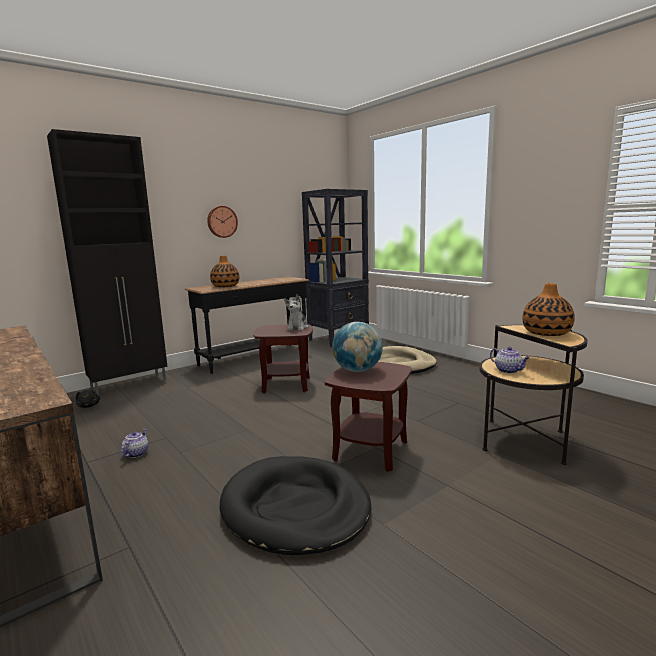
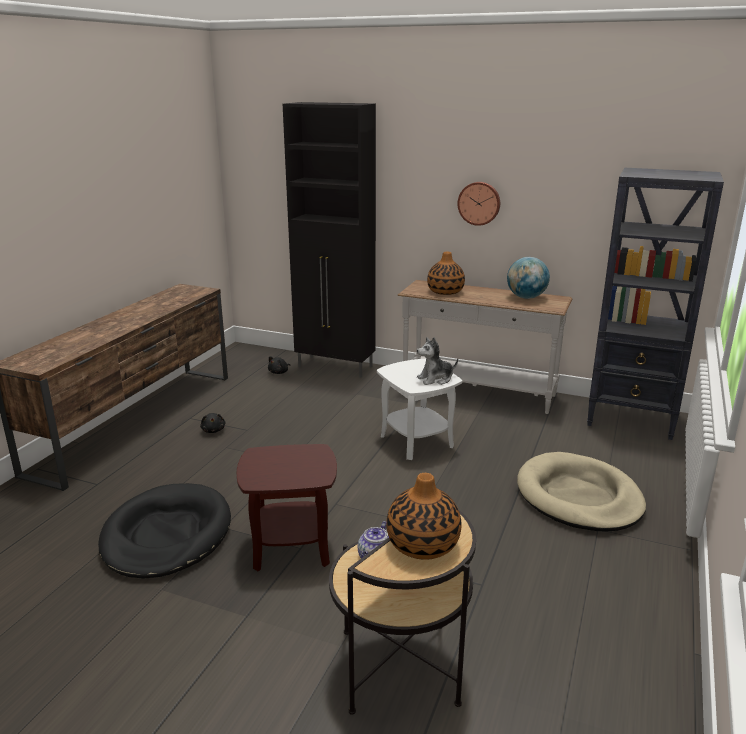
camera: 60 degrees right, 10 degrees up
(136, 453) = (213, 430): teapot -> black plush toy
(255, 358) = (478, 393): black console table -> white console table
(286, 384) = (417, 441): brown side table -> white side table
(357, 370) = (292, 456): globe -> globe (526, 297)

